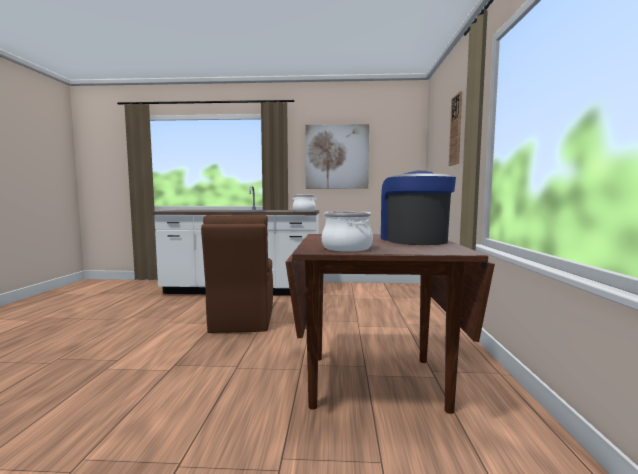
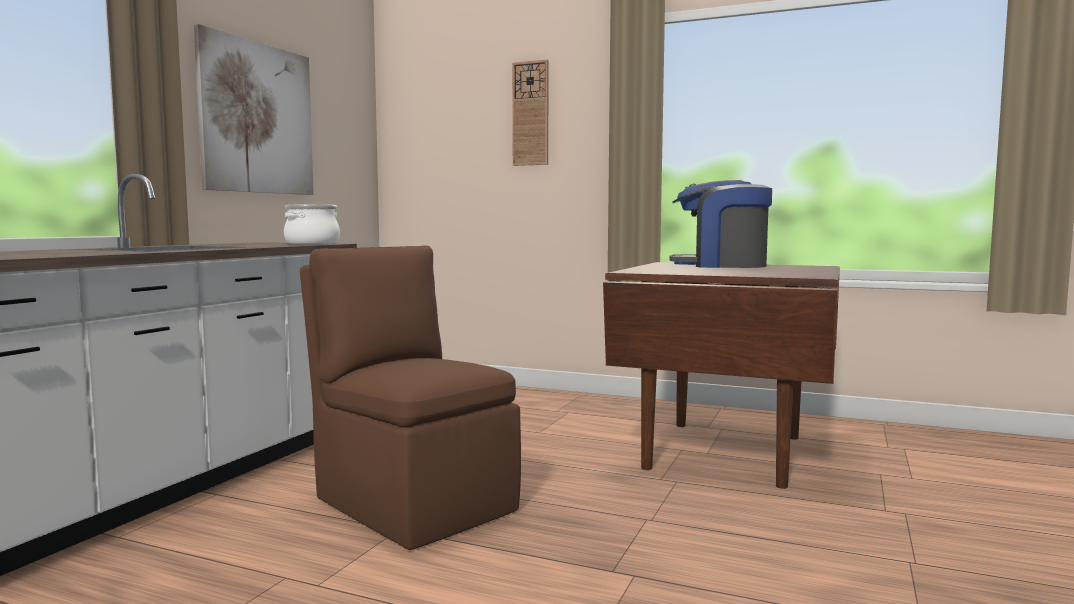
camera: 70 degrees left, 0 degrees up
(242, 320) = (413, 503): brown chair -> brown chair turned 150 degrees counterclockwise
(347, 248) = (794, 273): cooking pot -> none

